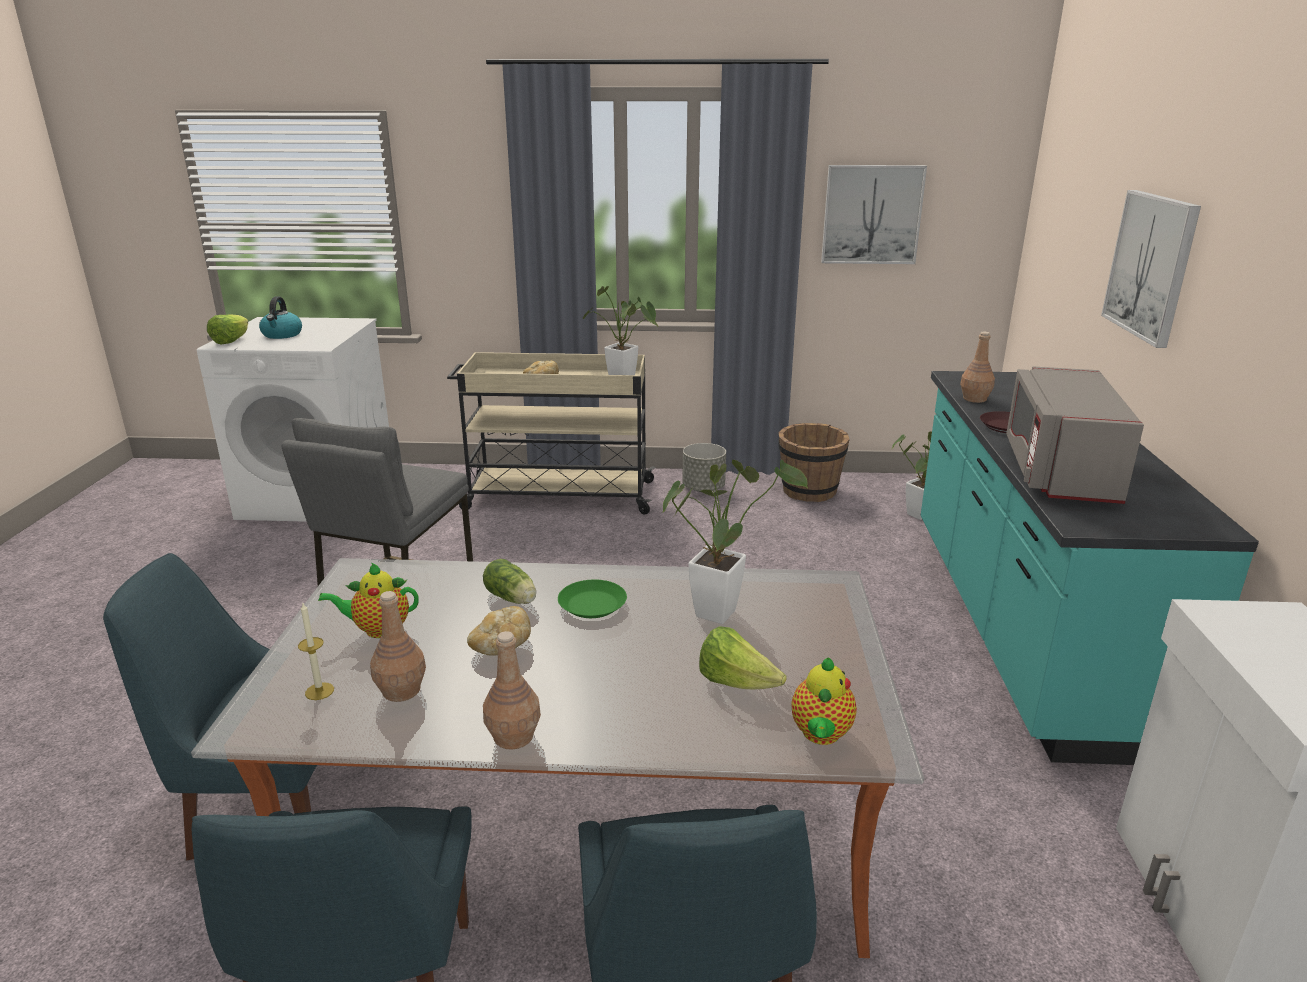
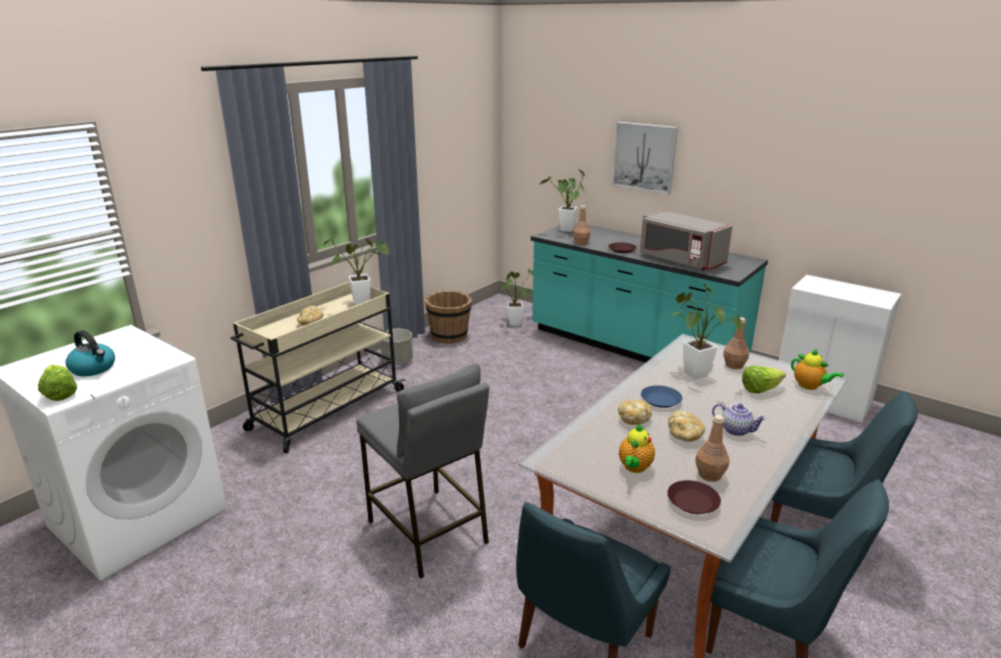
camera: 55 degrees left, 0 degrees up
(319, 691) = (692, 501): candle -> brown plate
(512, 599) = (634, 419): lettuce -> bread
(513, 736) = (772, 453): brown bottle -> brown bottle (733, 365)
(561, 687) = (736, 430): none -> teapot
(592, 605) = (661, 400): green plate -> blue plate
(872, 214) = (438, 152): picture -> none
(1003, 380) = (566, 231): none -> potted plant

